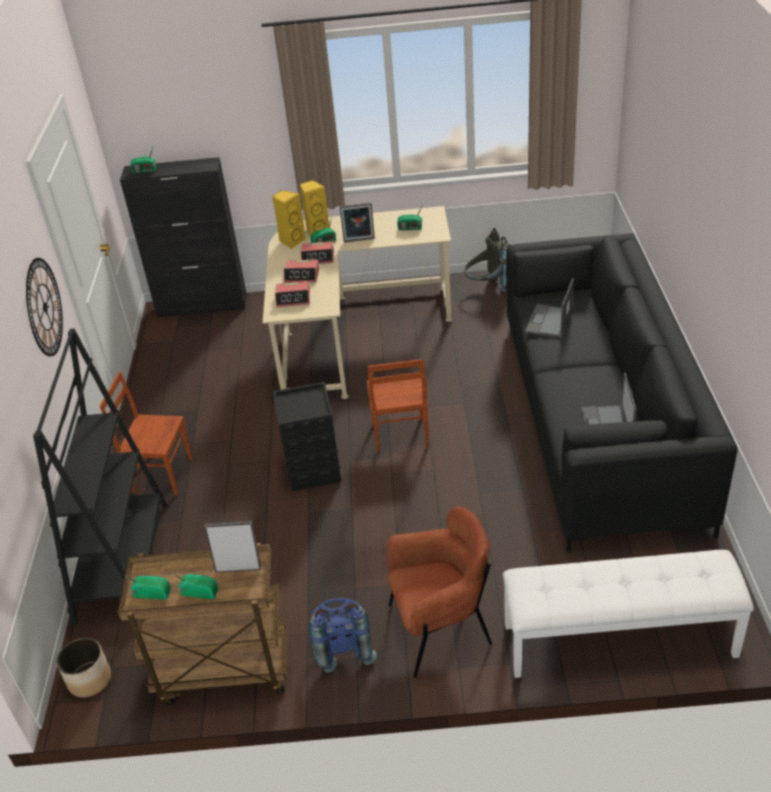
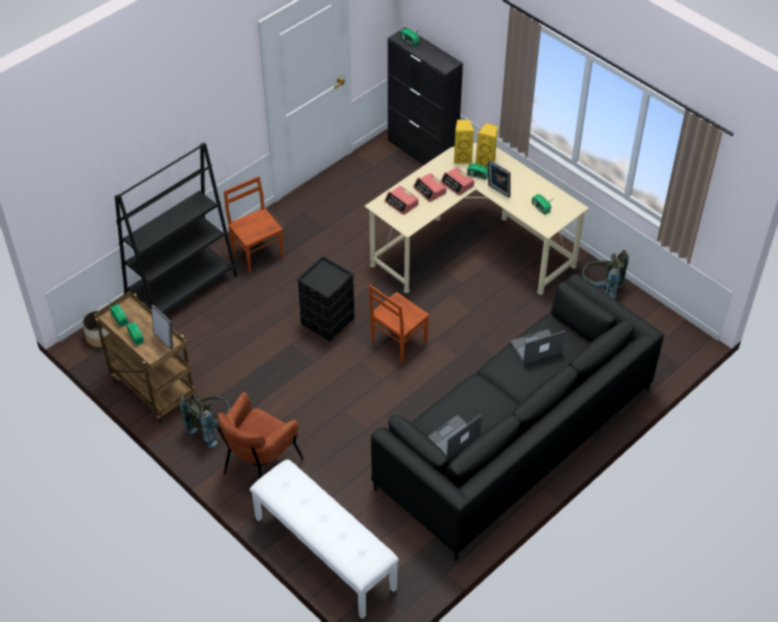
camera: 45 degrees right, 10 degrees up
(44, 307) = (219, 114): wall clock -> none
(342, 647) = (210, 428): blue backpack -> grey backpack
(441, 629) = (260, 464): brown armchair -> brown armchair turned 90 degrees clockwise

